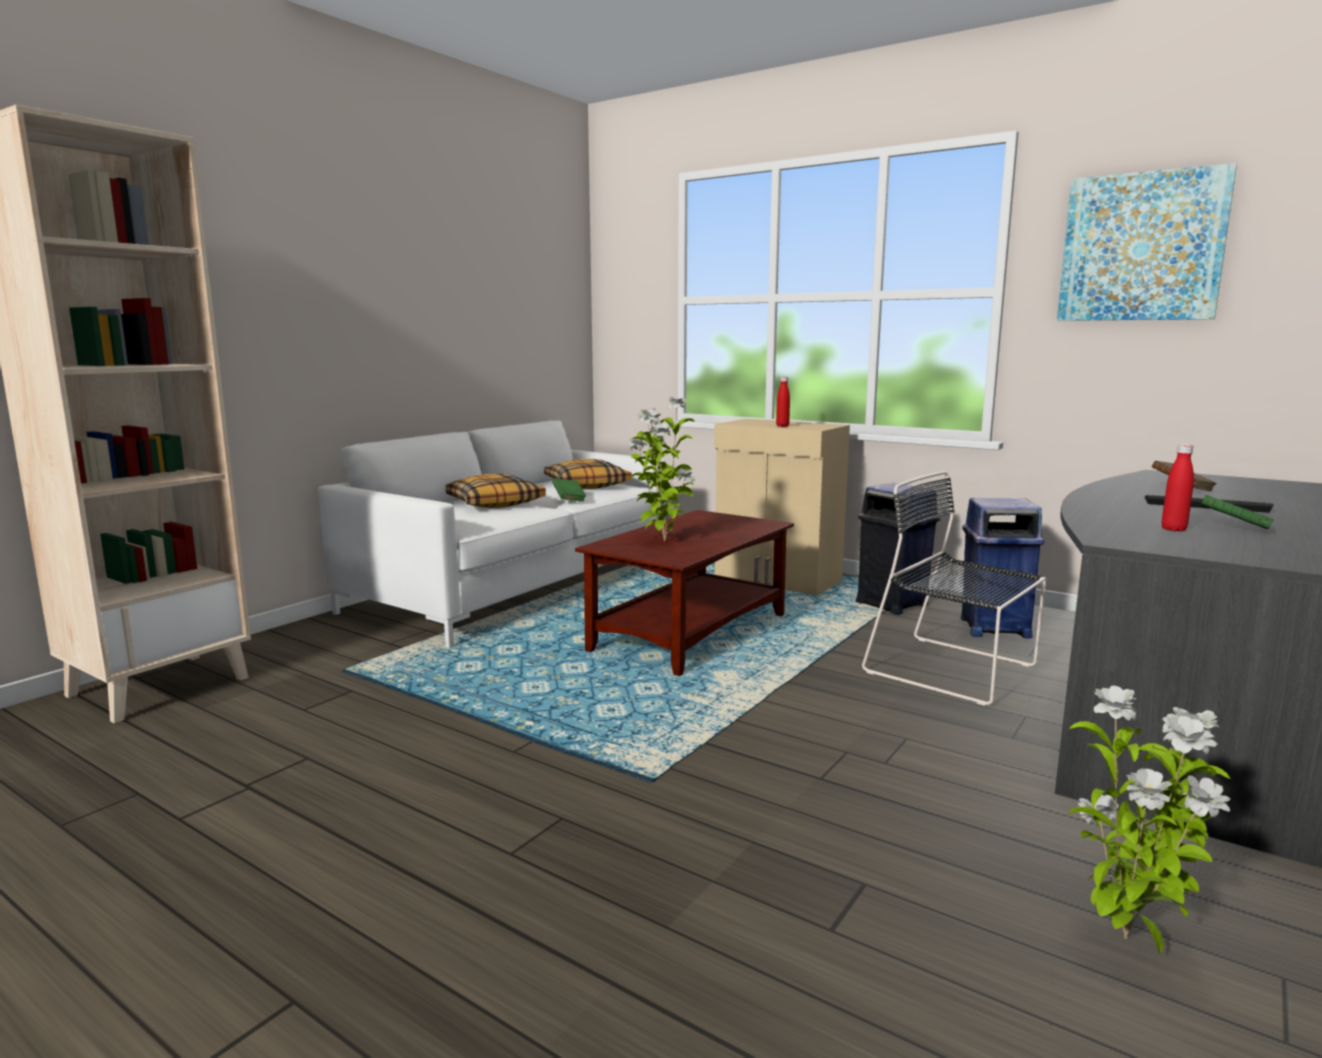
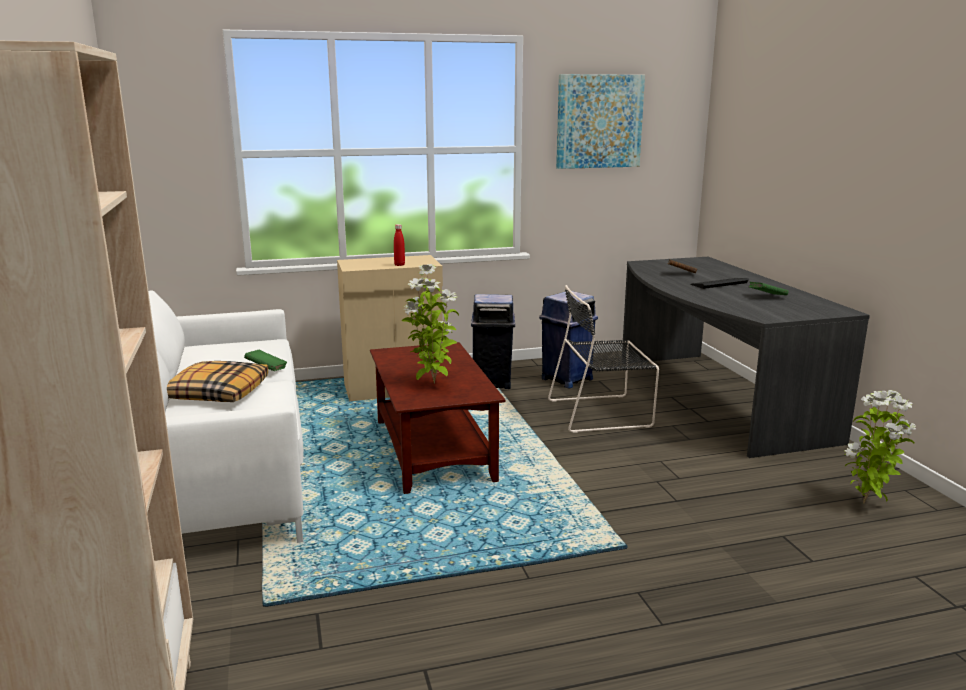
camera: 50 degrees left, 5 degrees up
(587, 485) = (233, 350): pillow -> none
(1173, 529) = (757, 304): red bottle -> none

